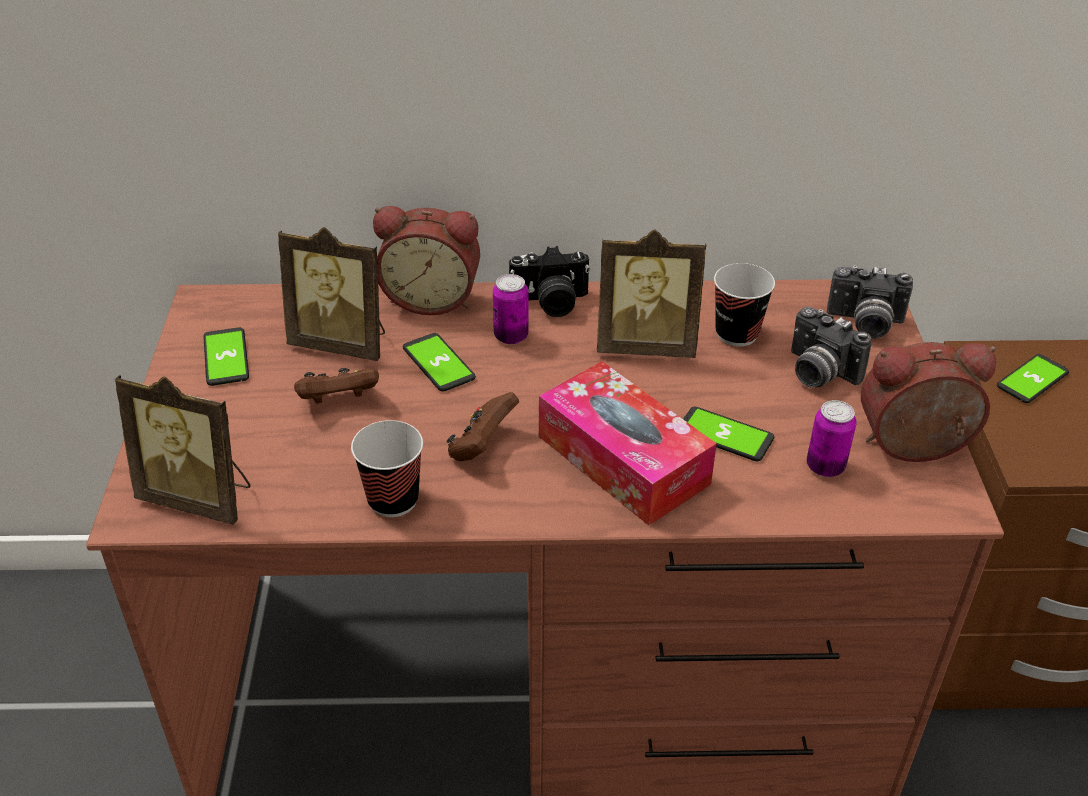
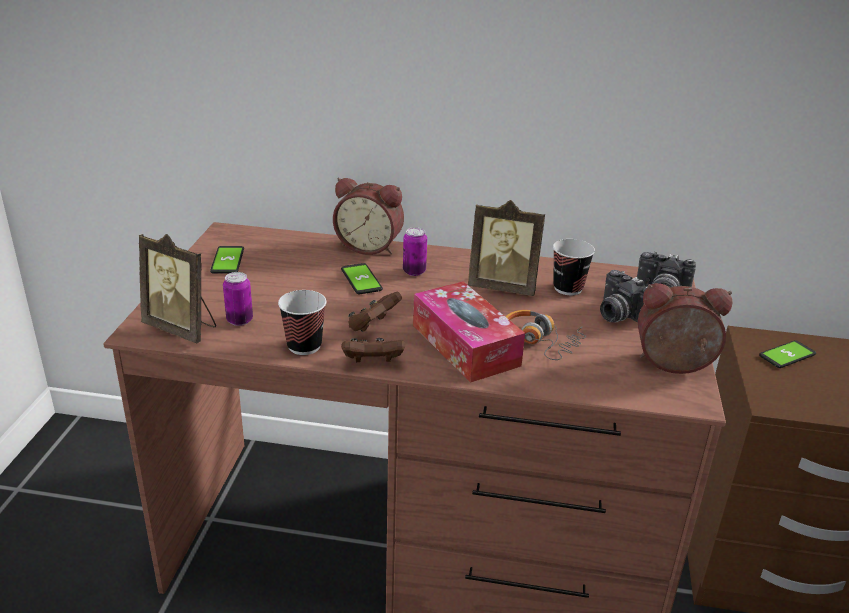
camera: 10 degrees right, 10 degrees down
(339, 401) = (289, 291): brown game controller -> brown game controller (373, 363)
(342, 343) = (303, 262): picture frame -> none
(550, 302) = (446, 257): camera -> none
(725, 435) = (540, 341): phone -> headphones
(825, 466) = (606, 367): can -> can (239, 320)

